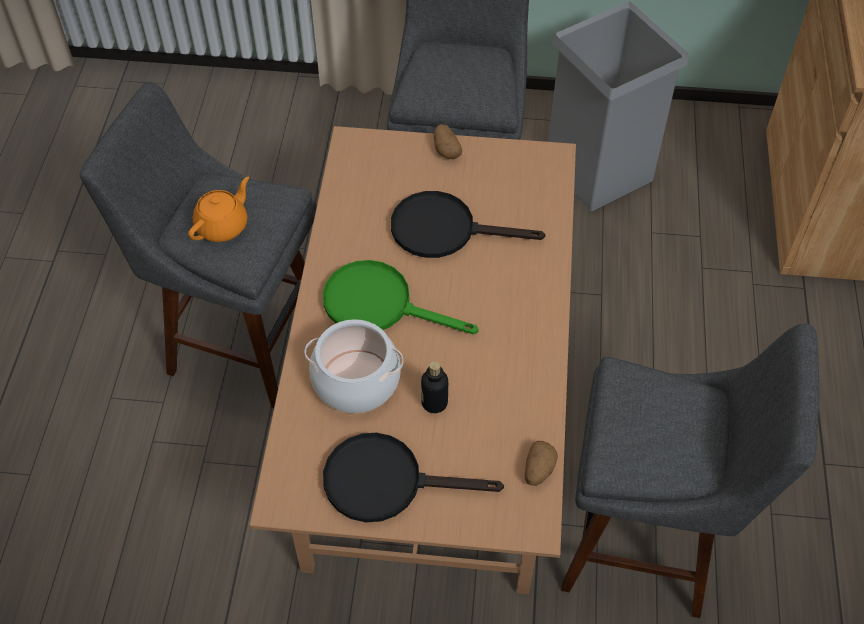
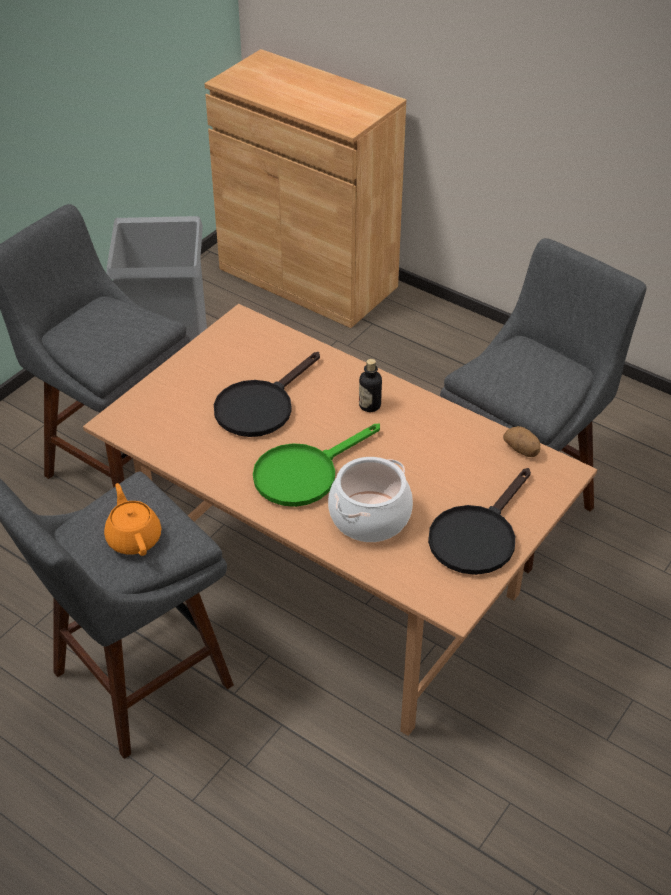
camera: 60 degrees left, 10 degrees down
(434, 403) = (424, 480): bottle -> bottle (369, 405)
(446, 149) = (177, 371): potato -> none

